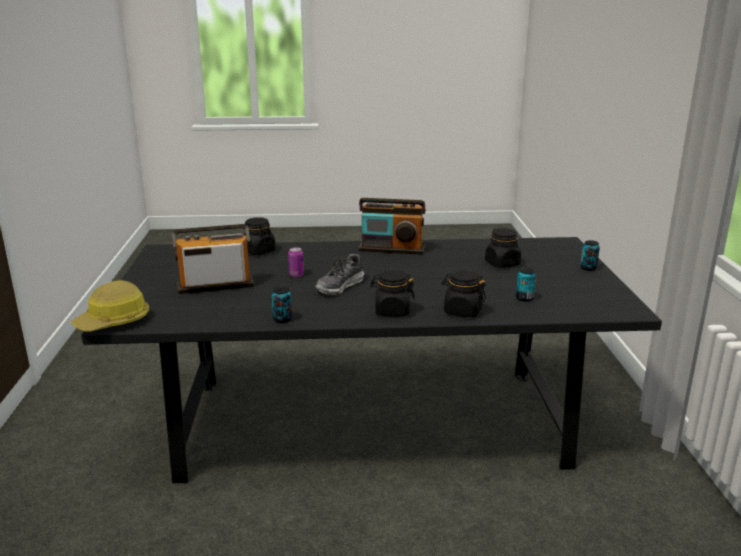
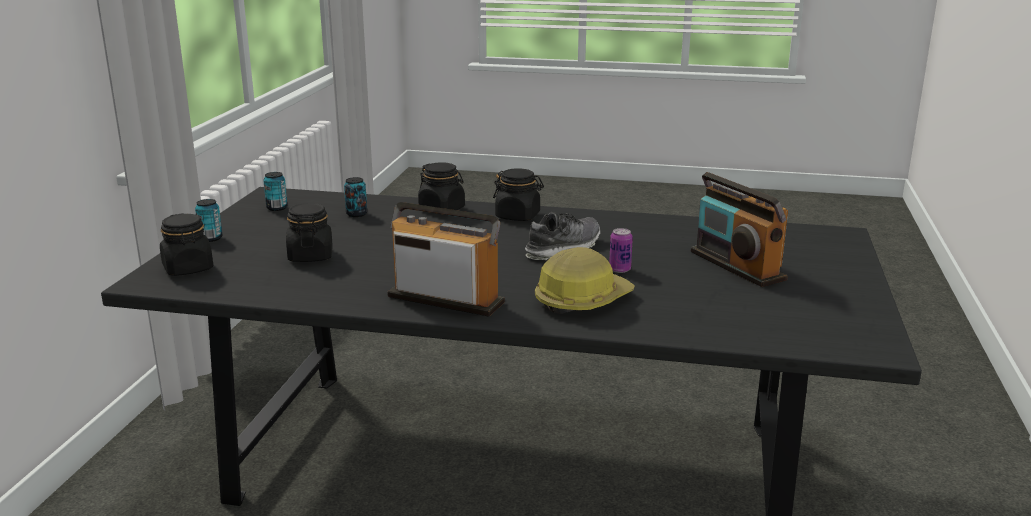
camera: 165 degrees left, 0 degrees up
(114, 322) = (840, 234): hard hat -> hard hat (581, 300)
(215, 285) = (736, 266): radio -> radio turned 60 degrees clockwise
(258, 251) = (682, 322): black jar -> black jar (188, 268)
(282, 319) = (643, 220): can -> can (277, 208)

